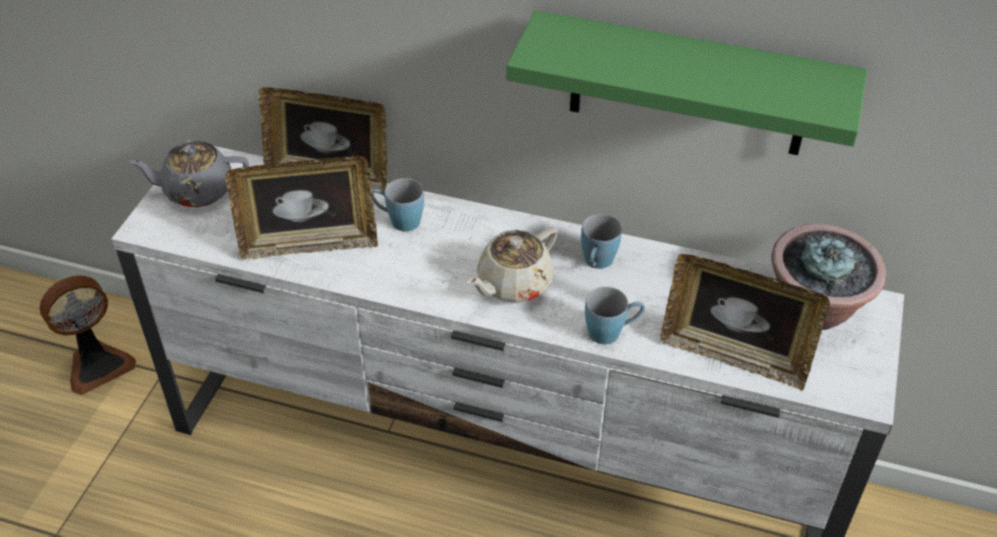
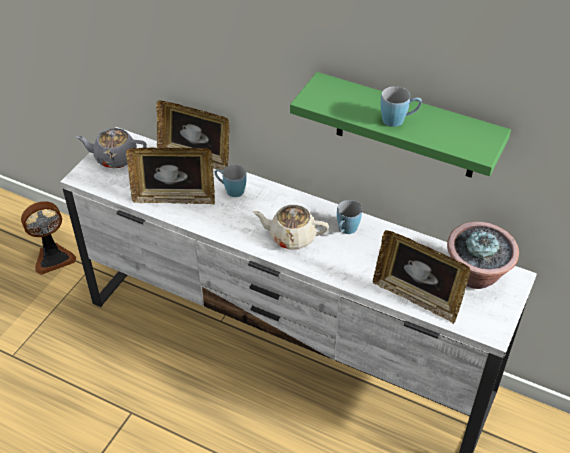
camera: 10 degrees right, 0 degrees up
(513, 284) = (291, 237): beige teapot -> beige teapot turned 45 degrees clockwise
(612, 331) = (344, 273): blue mug -> blue mug (398, 120)

